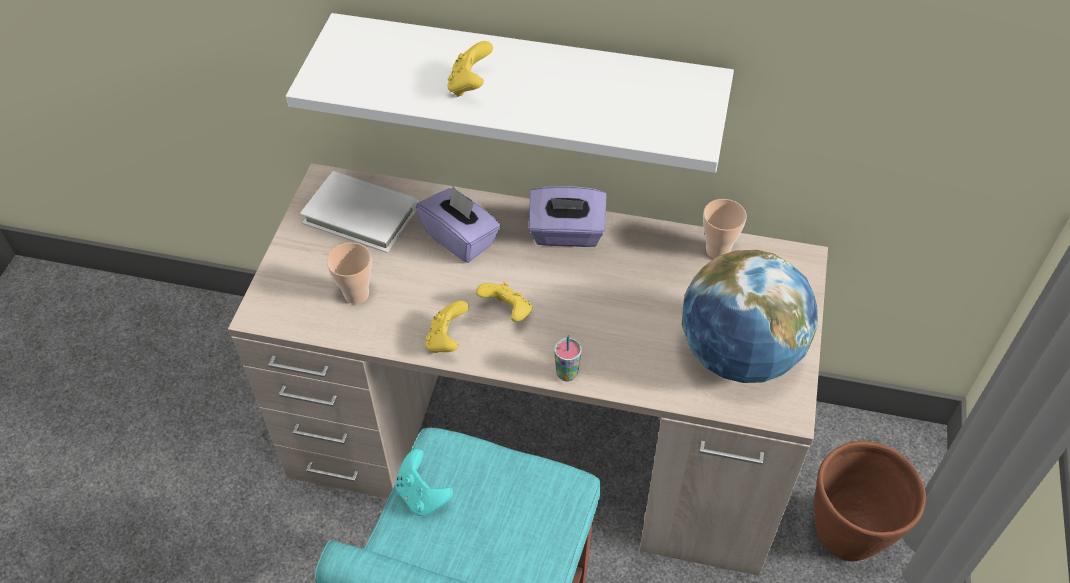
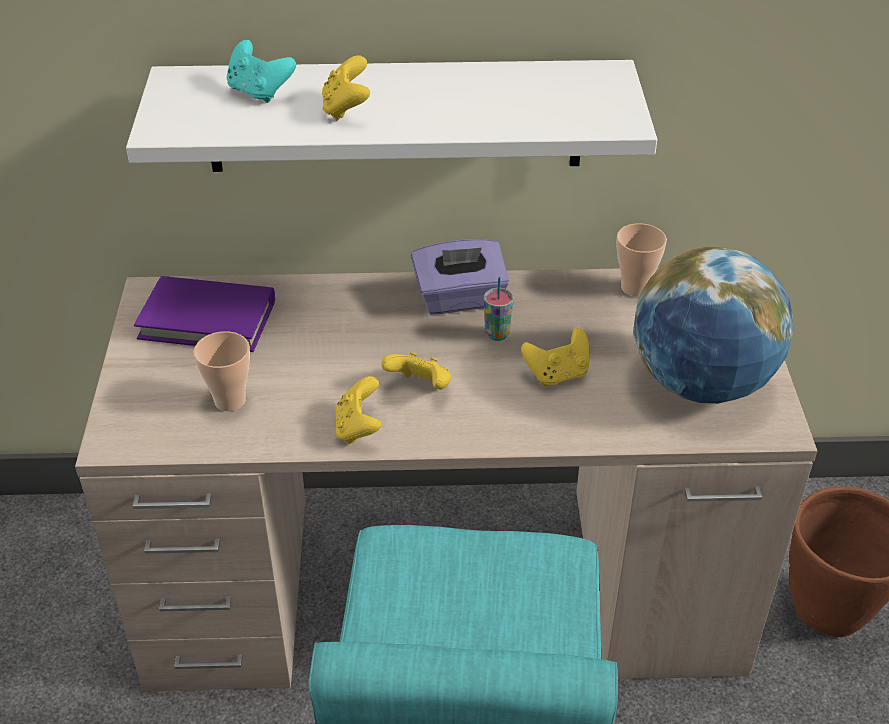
camera: 15 degrees left, 10 degrees down
(361, 215) = (207, 319): white book -> purple book
(422, 495) = (388, 600): turquoise game controller -> turquoise game controller (259, 92)
(460, 238) = (337, 323): purple tissue box -> none
(567, 374) = (514, 437): cup -> cup (497, 334)
(622, 322) = (557, 374): none -> yellow game controller

